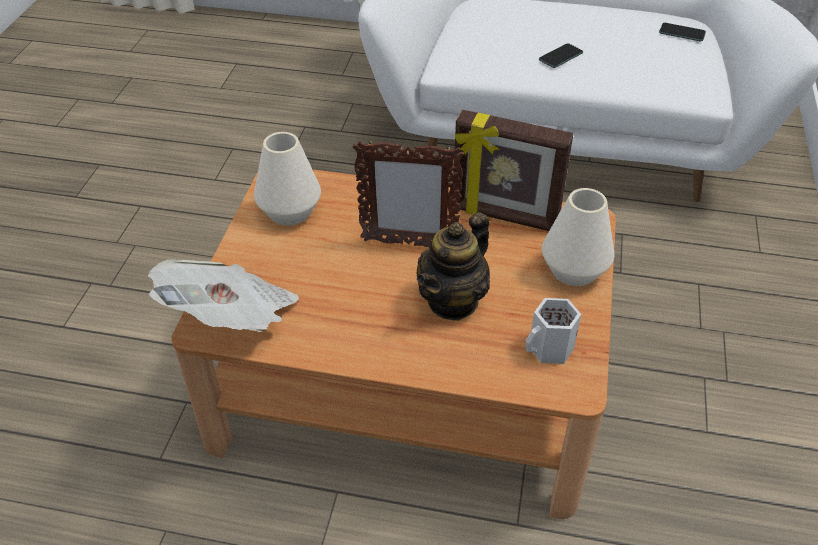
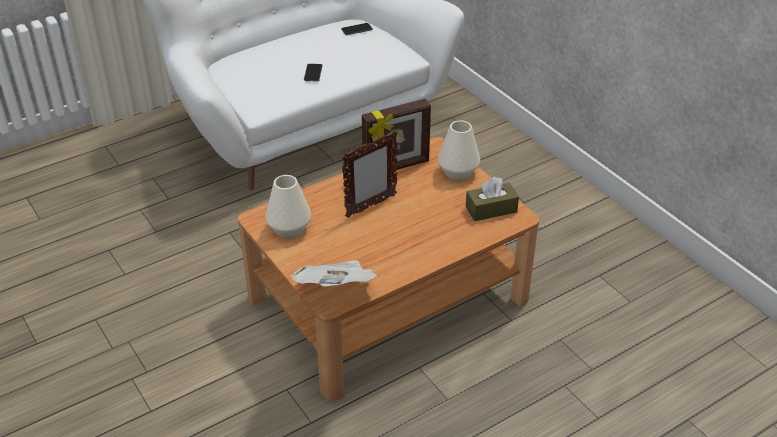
camera: 45 degrees left, 5 degrees down
(453, 301) = (425, 217): teapot -> none
(550, 349) = (491, 209): white mug -> brown tissue box

